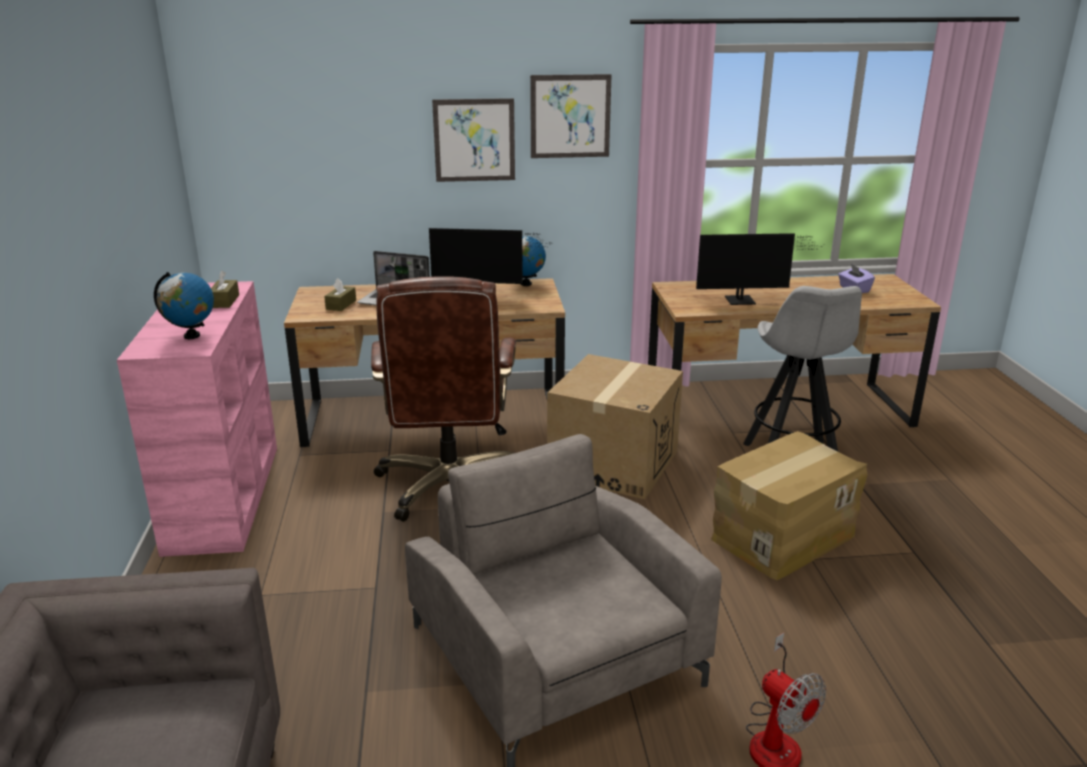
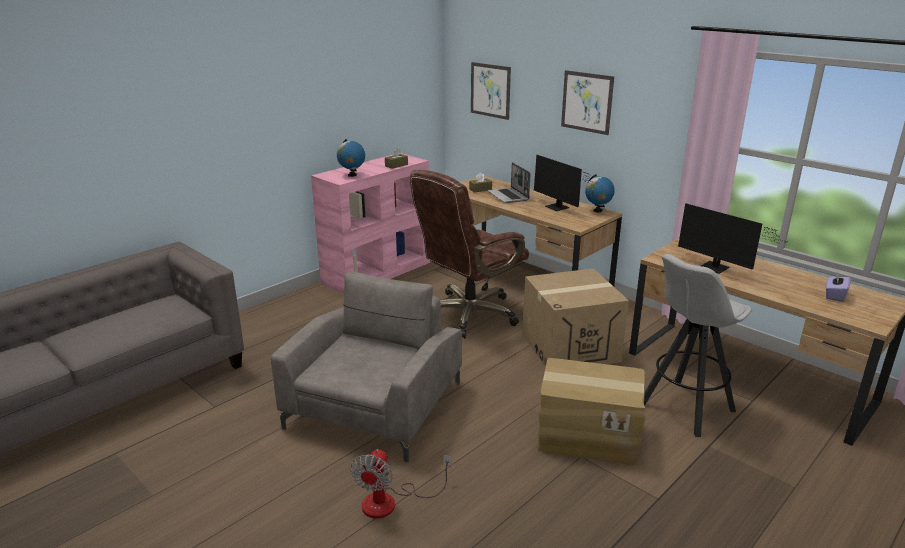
camera: 50 degrees right, 0 degrees up
(570, 116) = (650, 95): picture -> picture (490, 90)

